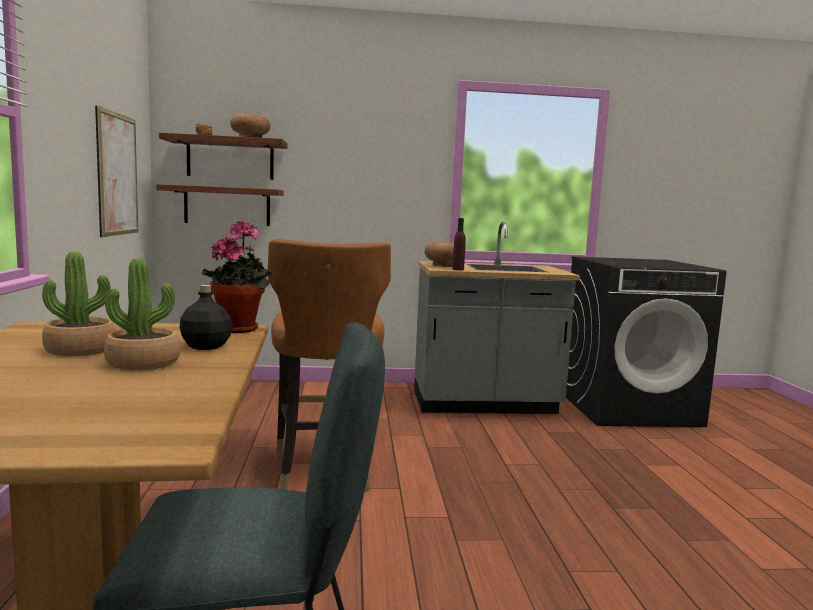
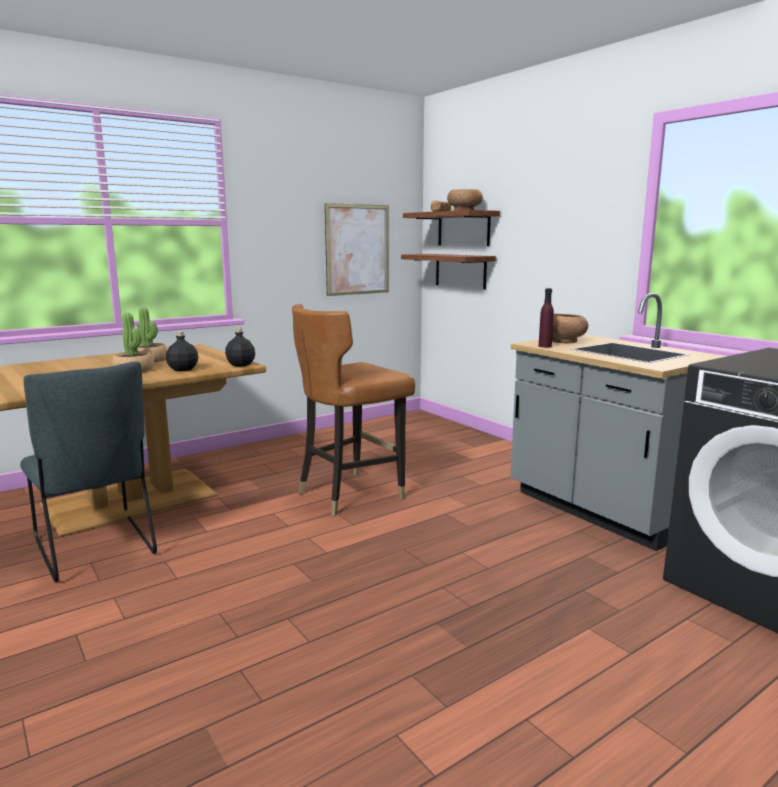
camera: 60 degrees right, 5 degrees up
(240, 328) = (241, 364): potted plant -> black bottle

